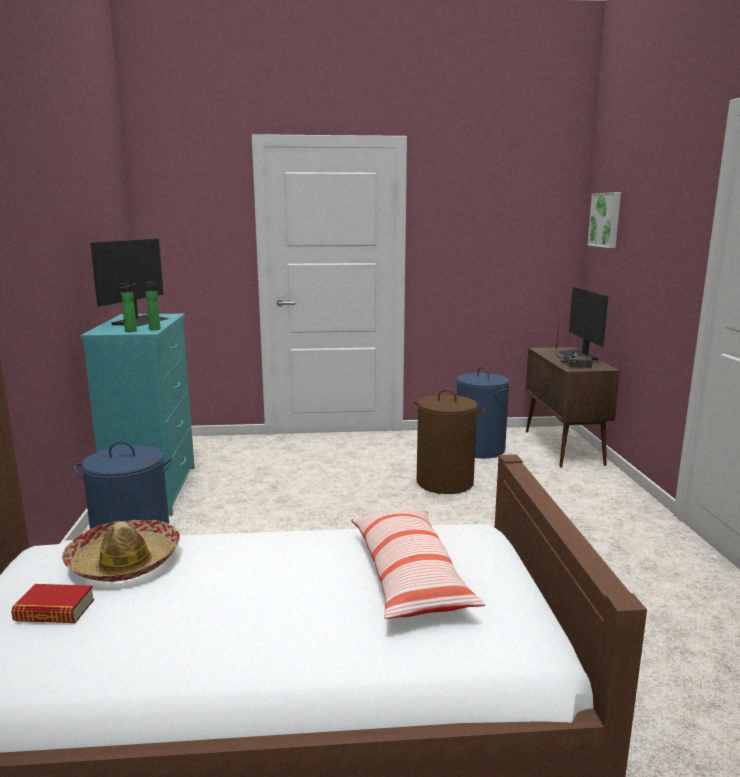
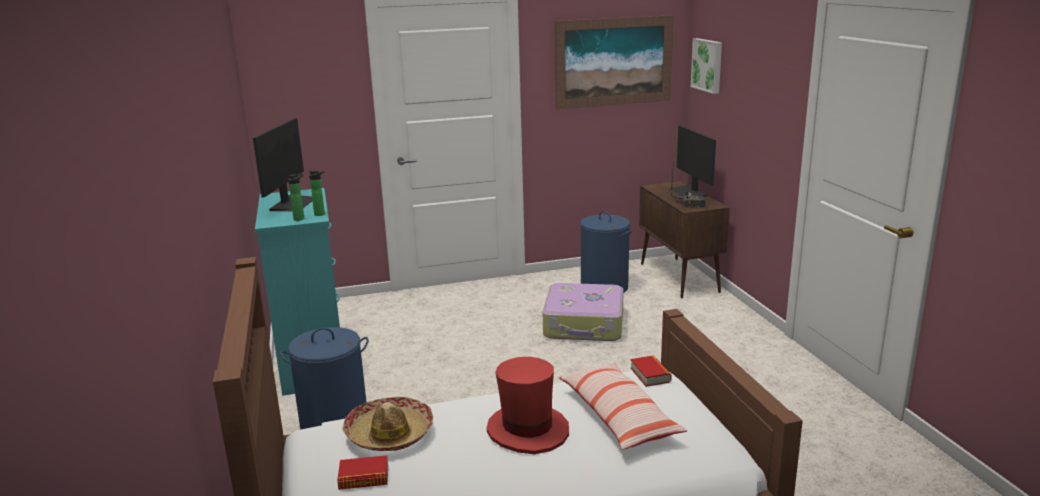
camera: 10 degrees left, 5 degrees up
(287, 579) = (528, 430): none -> red hat
(445, 482) = (584, 324): brown laundry basket -> suitcase
(471, 531) = (650, 375): none -> book
(506, 216) = (613, 62): none -> picture

